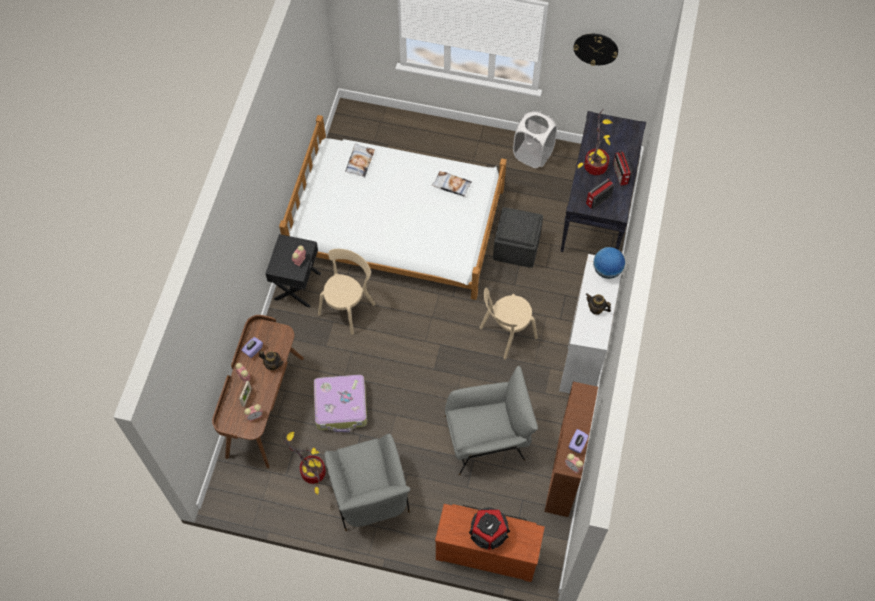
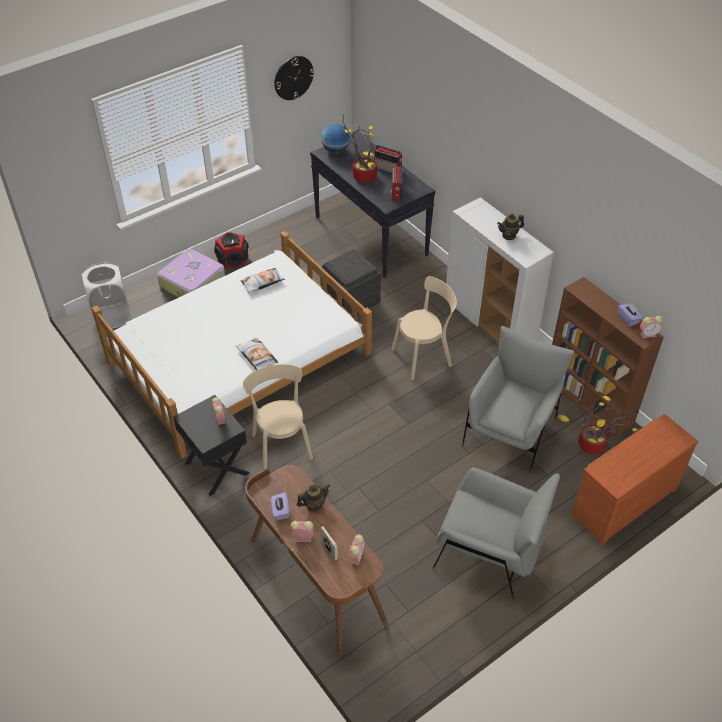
camera: 50 degrees left, 15 degrees down
(310, 472) = (424, 586): potted plant -> potted plant (590, 446)
(341, 406) = (378, 516): suitcase -> suitcase (193, 283)
(359, 162) = (164, 324): pillow -> pillow (256, 357)
(488, 532) = (640, 454): speaker -> speaker (233, 259)
(506, 334) = (424, 356): beige chair -> beige chair turned 120 degrees counterclockwise
(532, 154) = (278, 238): white laundry basket -> white laundry basket (112, 317)
(607, 270) = (479, 210): globe -> globe (336, 150)

